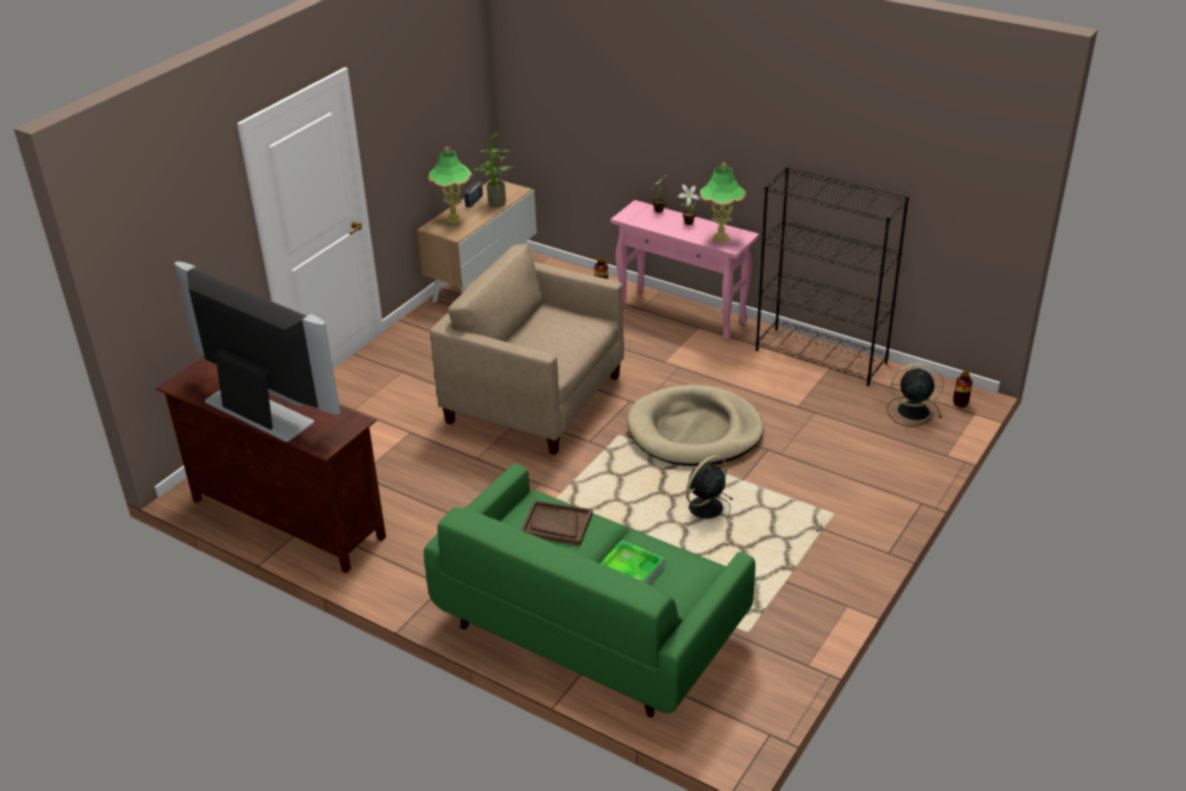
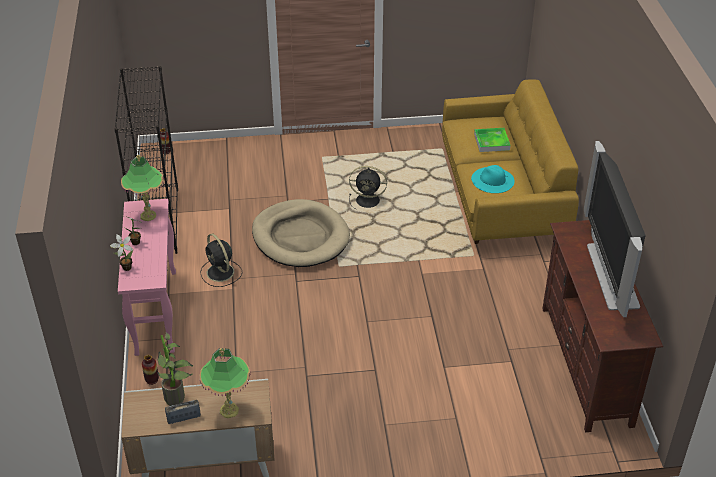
camera: 130 degrees left, 5 degrees up
(535, 399) = (342, 327): beige armchair -> none
(556, 525) = (492, 180): brown tray -> turquoise hat
(590, 626) = (501, 196): green sofa -> yellow sofa
(911, 411) = (191, 165): black fan -> black fan (221, 273)

